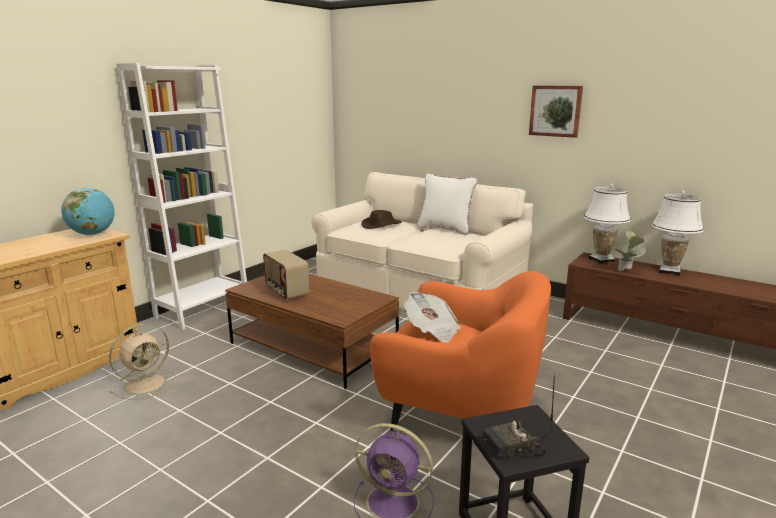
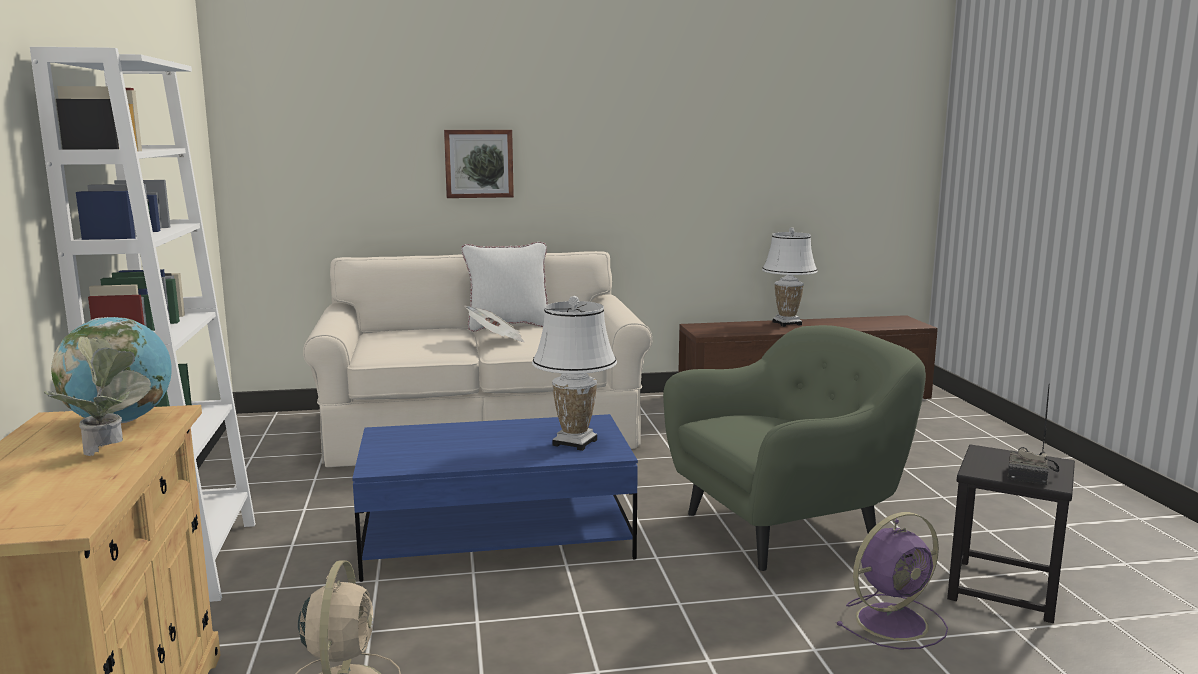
camera: 45 degrees left, 5 degrees down
(286, 292) = (458, 451): radio -> none
(313, 348) = (497, 537): brown coffee table -> blue coffee table
(381, 225) = (414, 338): brown hat -> none
(432, 330) = (748, 426): newspaper -> newspaper (496, 340)
(460, 413) = (785, 527): orange armchair -> green armchair
(555, 111) = (624, 143): picture -> picture (479, 163)
(601, 260) = (713, 327): white table lamp -> white table lamp (574, 442)
(626, 271) = (758, 332): potted plant -> potted plant (110, 453)

